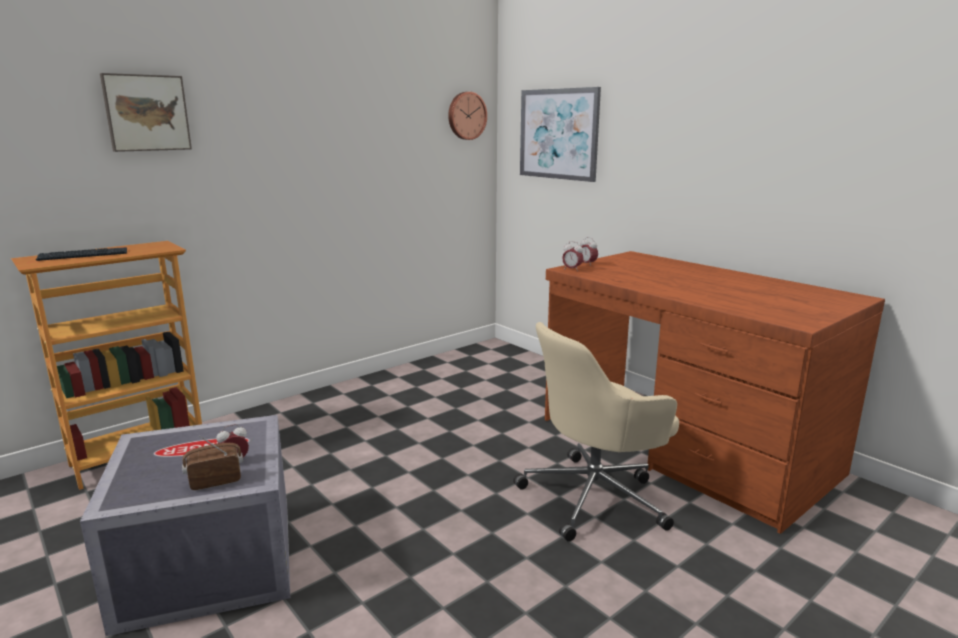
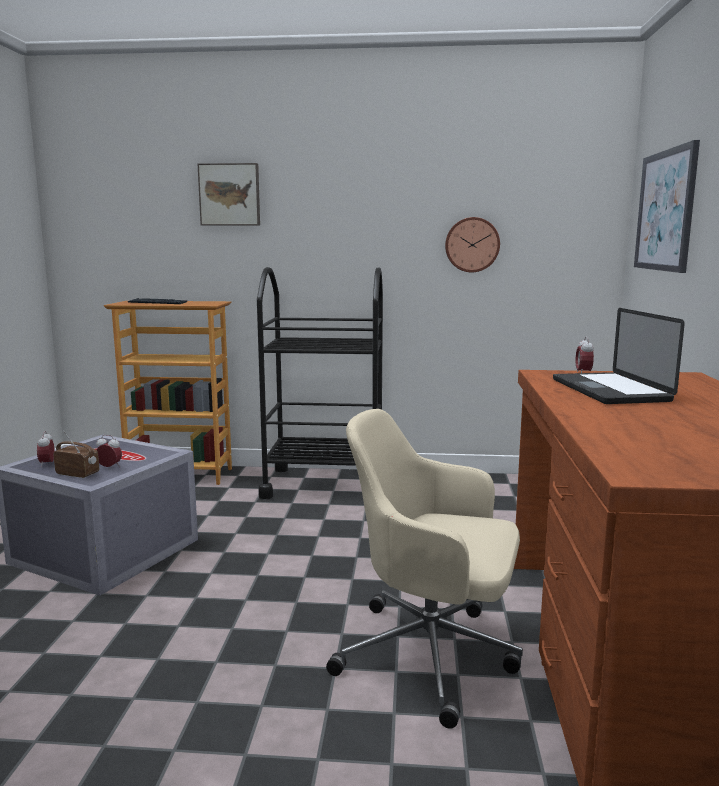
camera: 45 degrees right, 5 degrees down
(311, 411) = (325, 484): none -> black cart
(466, 116) = (578, 194): wall clock -> wall clock (472, 245)
(572, 269) = (545, 374): alarm clock -> alarm clock (47, 464)
(637, 274) = (609, 390): none -> laptop

